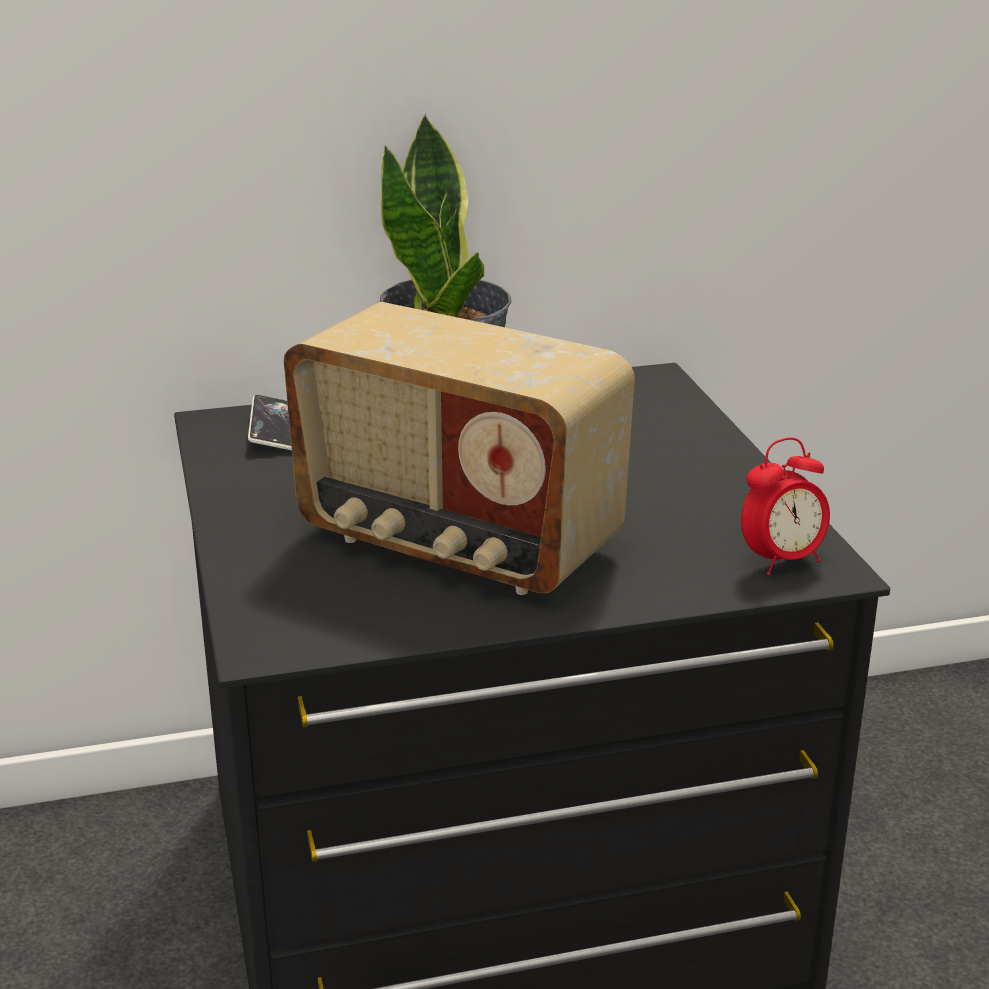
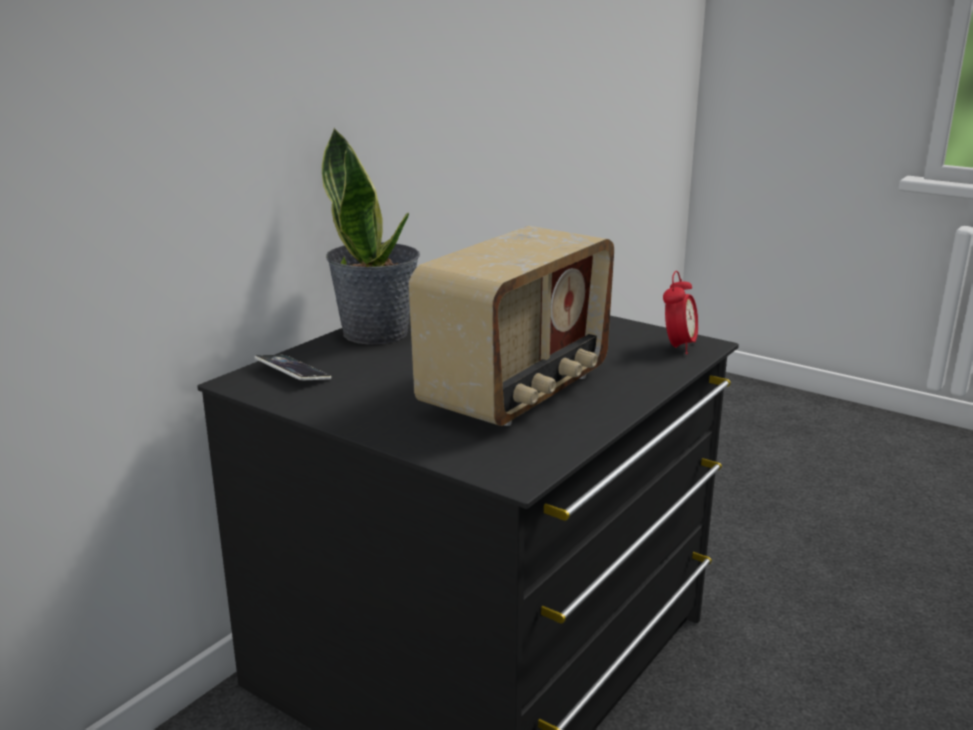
camera: 40 degrees left, 5 degrees down
(456, 544) = (518, 392): radio -> radio turned 45 degrees counterclockwise

